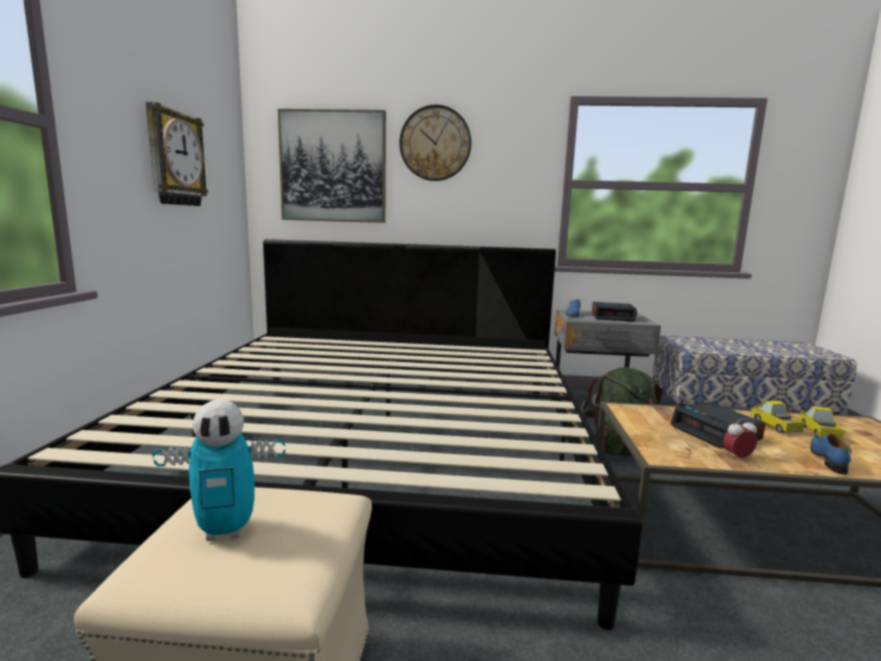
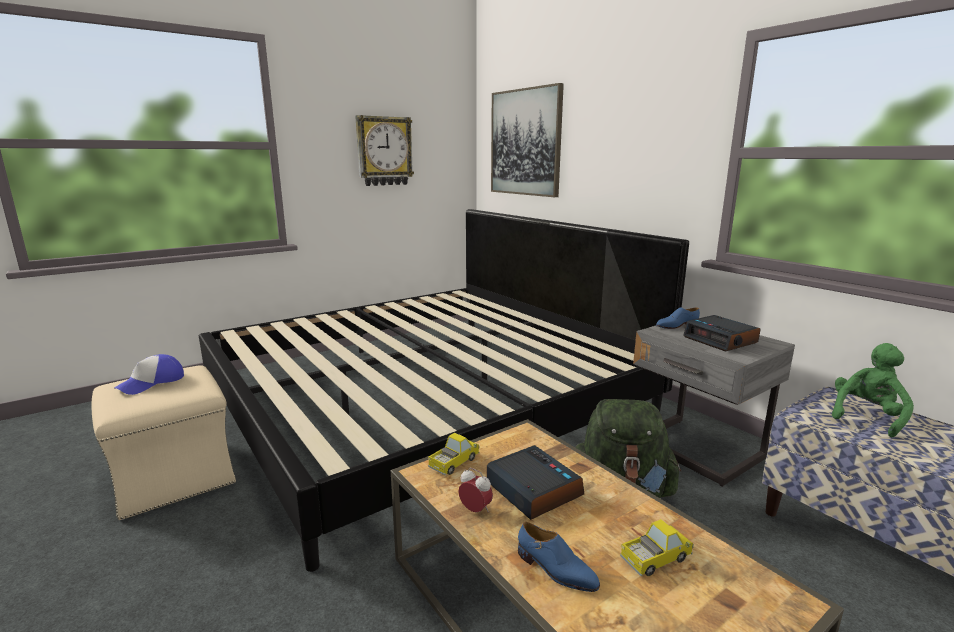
camera: 50 degrees right, 5 degrees up
(226, 531) = (152, 383): toy robot -> cap
(435, 143) = (601, 112): wall clock -> none
(703, 343) = (867, 416): none -> green plush toy
(716, 433) = (532, 489): alarm clock -> alarm clock turned 120 degrees clockwise
(775, 426) = (623, 523): toy truck -> toy truck (454, 463)
(828, 459) = (556, 570): blue shoe -> blue shoe turned 60 degrees clockwise

